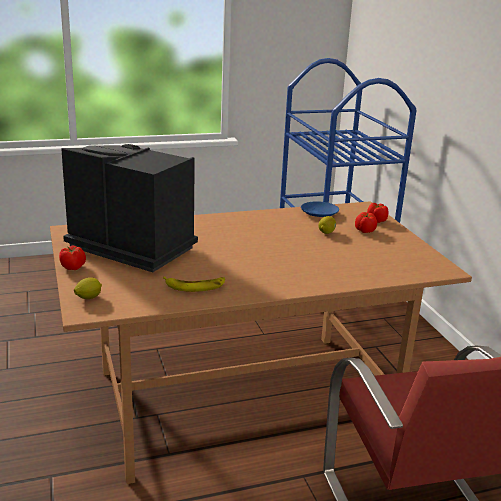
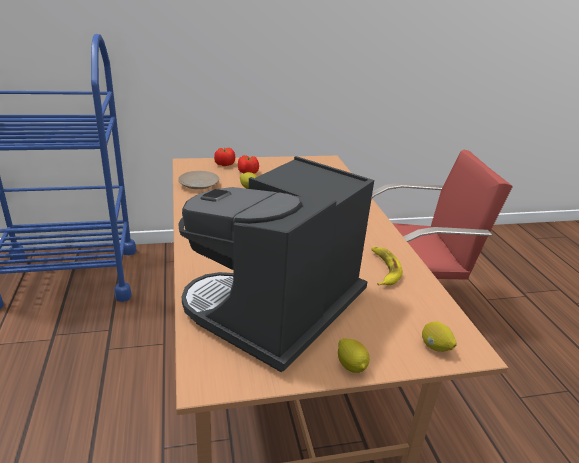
camera: 85 degrees left, 5 degrees up
(73, 267) = (351, 366): tomato -> lemon
(318, 213) = (199, 185): blue plate -> beige plate

